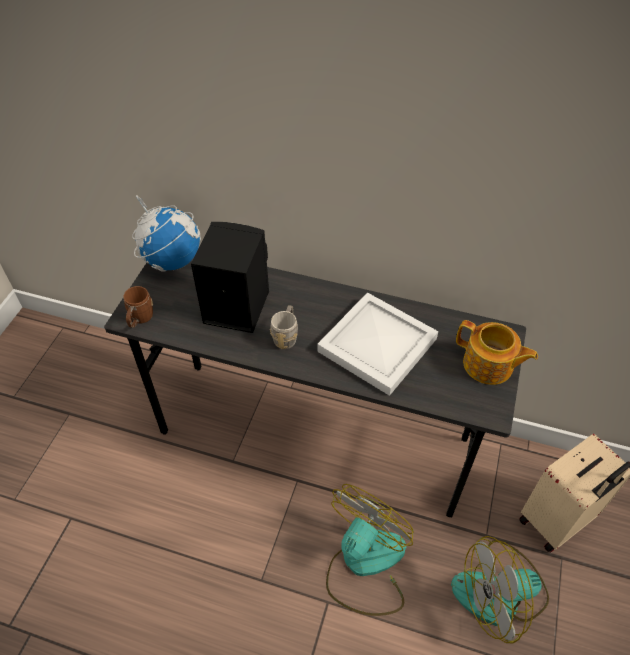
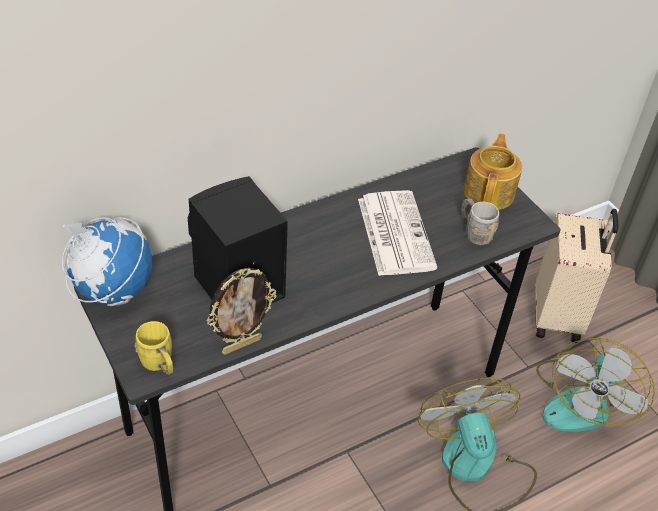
camera: 50 degrees left, 5 degrees down
(140, 319) = (159, 365): brown mug -> yellow mug
(193, 342) = (241, 345): none -> picture frame
(286, 336) = (316, 279): grey mug -> grey mug (474, 232)
(377, 343) = (394, 232): white tray -> newspaper
(489, 365) = (490, 192): teapot -> teapot turned 60 degrees counterclockwise

